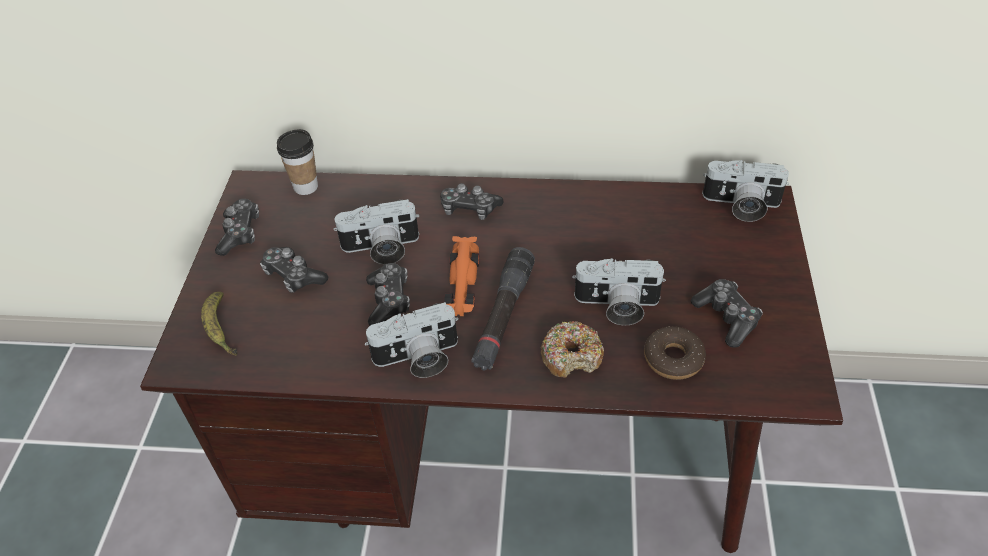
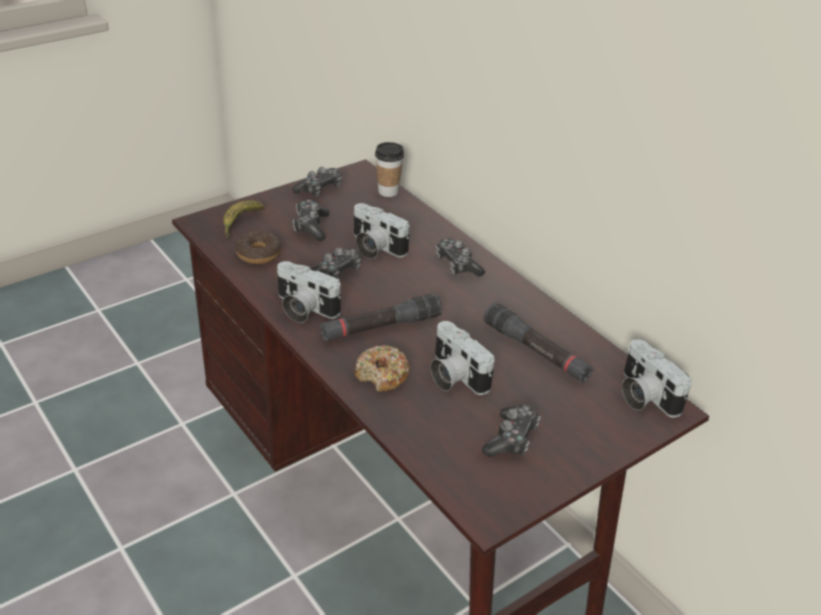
camera: 45 degrees right, 10 degrees down
(462, 284) = (387, 295): orange toy car -> none
(633, 233) = (536, 352): none -> black flashlight
(673, 358) = (437, 427): donut -> donut (258, 254)

